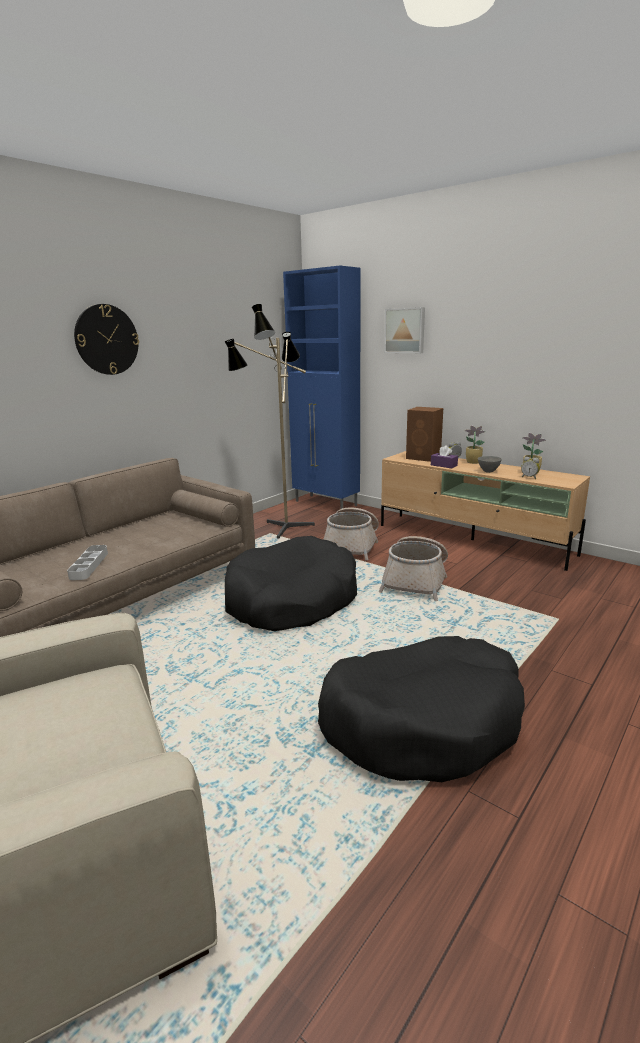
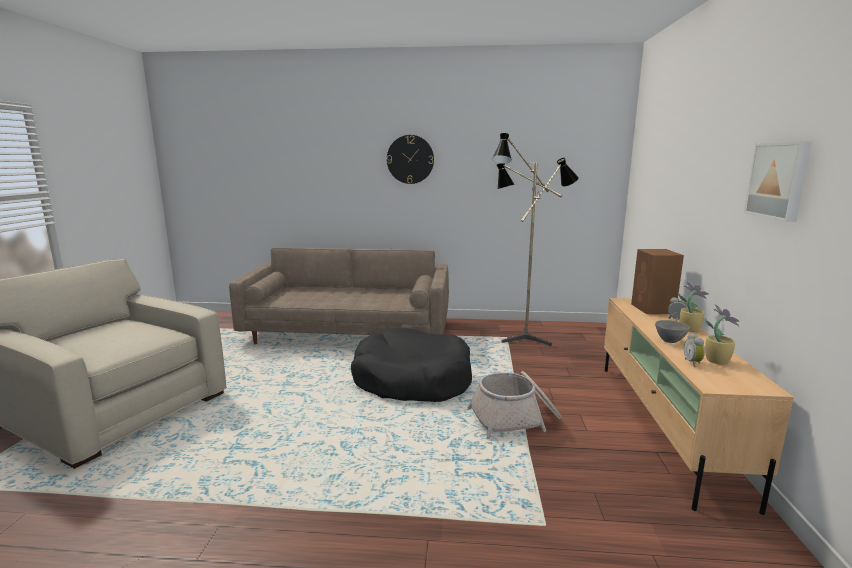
camera: 55 degrees right, 5 degrees down
(89, 565) = (315, 299): grey tray -> none
(326, 503) = (604, 336): blue cabinet -> none
(352, 545) = (538, 372): basket -> none
(405, 330) = (681, 160): picture -> picture (779, 180)
(422, 722) = (291, 482): black dog bed -> none
(443, 465) = (644, 320): purple tissue box -> none

